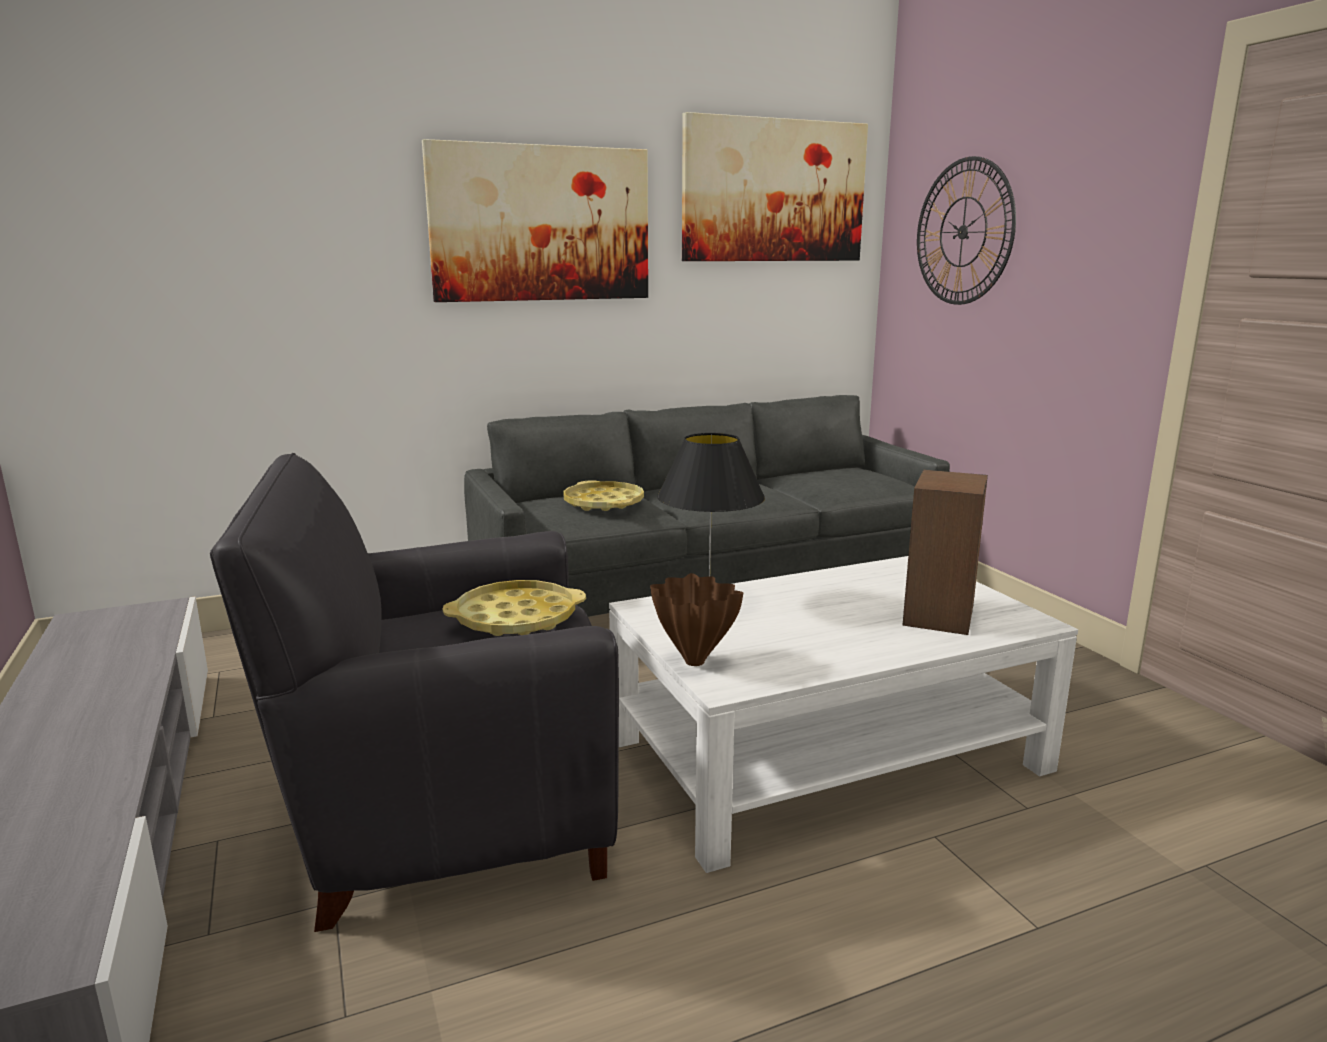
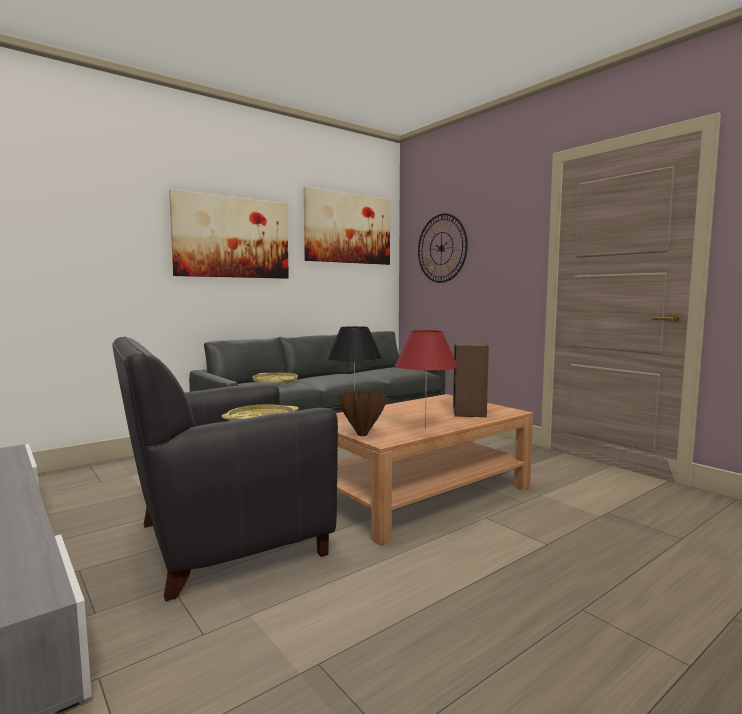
camera: 15 degrees left, 10 degrees down
(823, 660) = (425, 429): none -> red table lamp
(828, 753) = (420, 492): white coffee table -> brown coffee table

